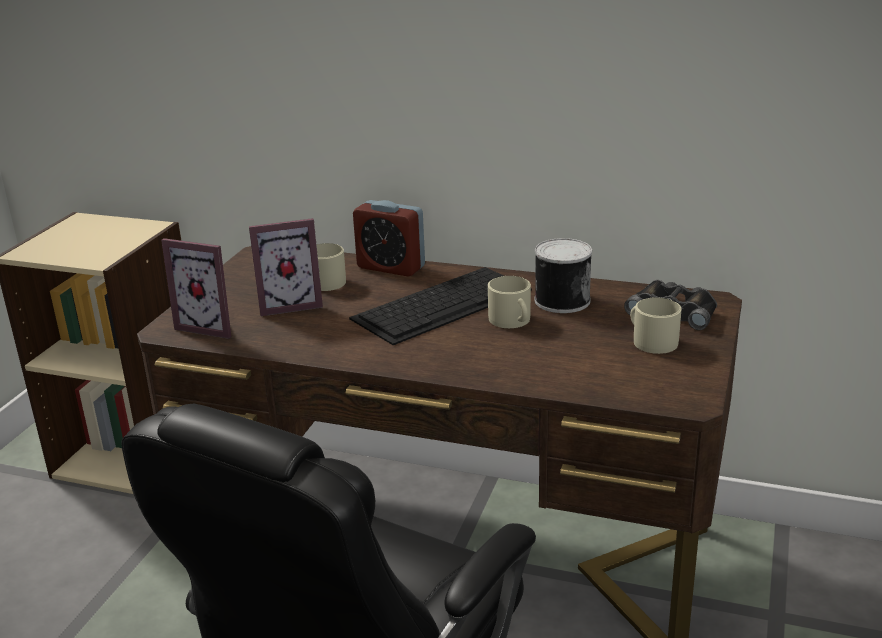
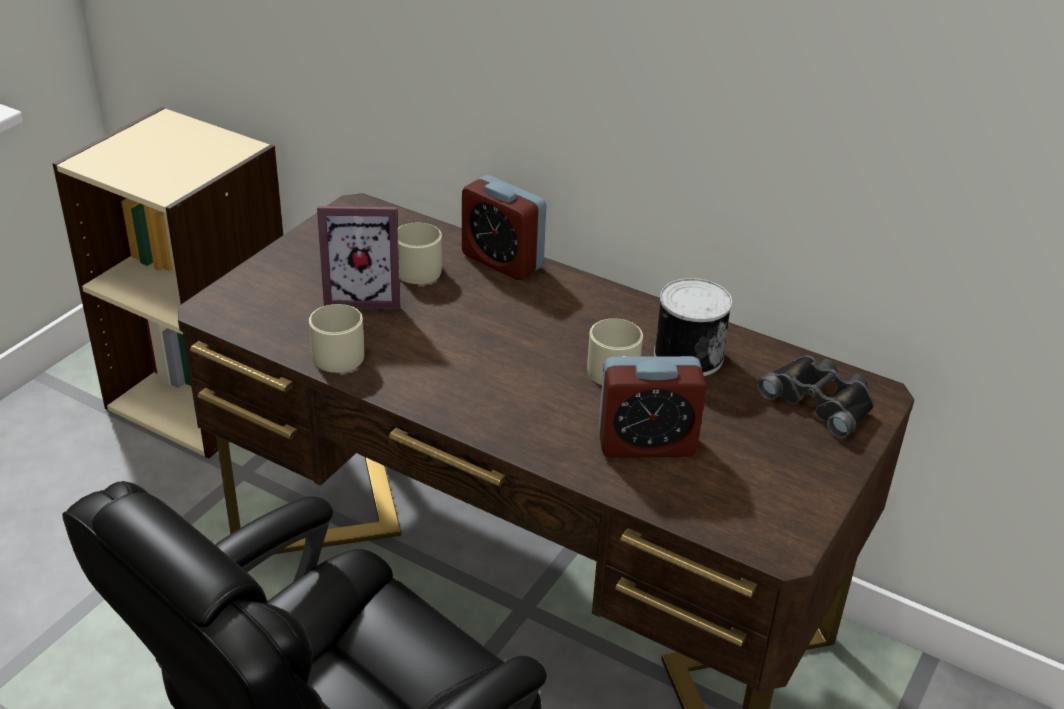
camera: 10 degrees right, 10 degrees up
(211, 326) = (264, 312): picture frame -> none
(443, 303) = (543, 331): keyboard -> none
(557, 357) = (646, 443): none -> alarm clock
(651, 340) = (771, 442): beige mug -> beige mug (336, 352)

